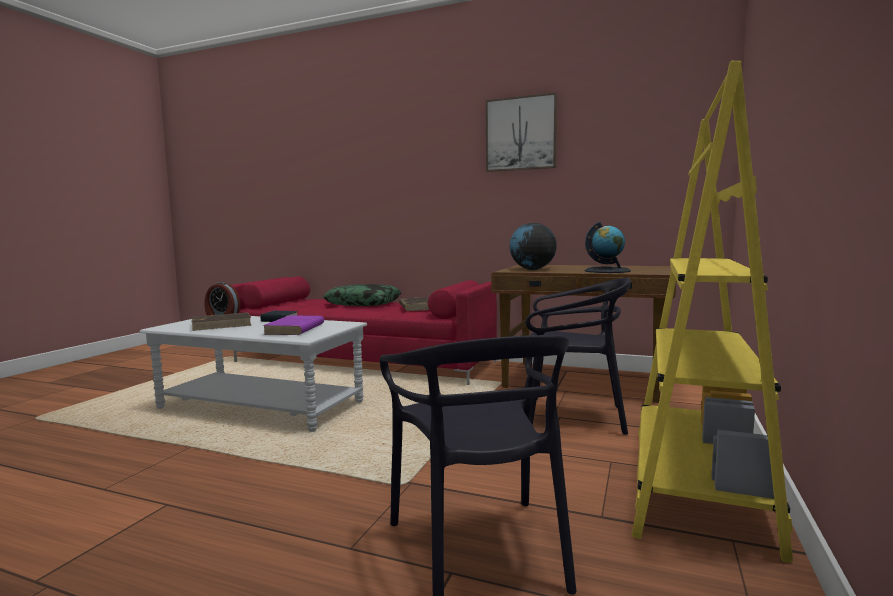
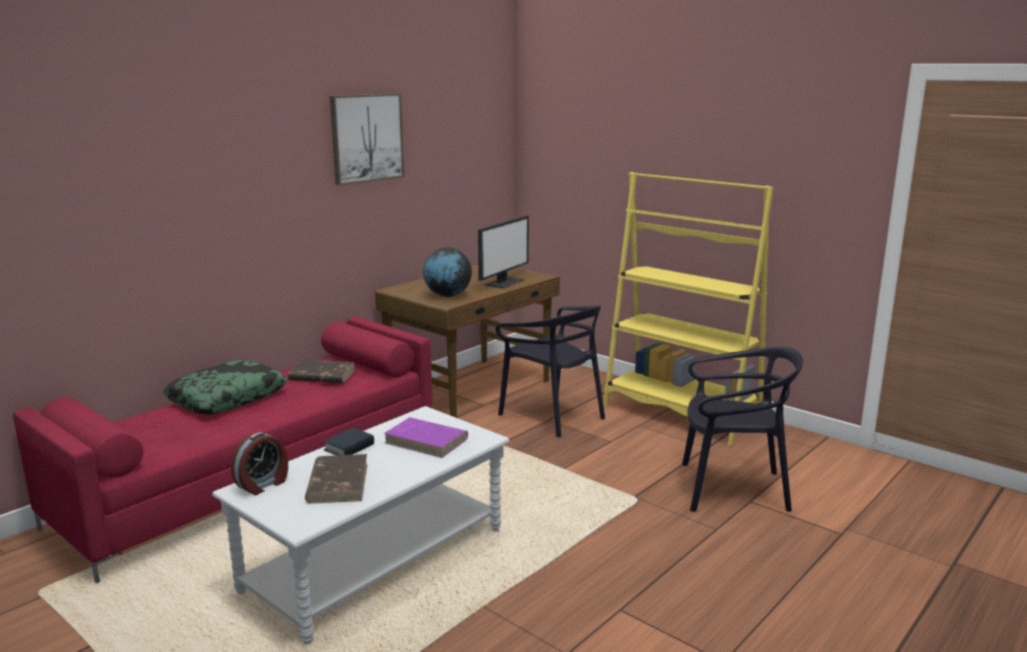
camera: 70 degrees left, 10 degrees up
(573, 417) = (552, 415): black chair -> black chair turned 105 degrees clockwise
(607, 271) = (504, 282): globe -> monitor

